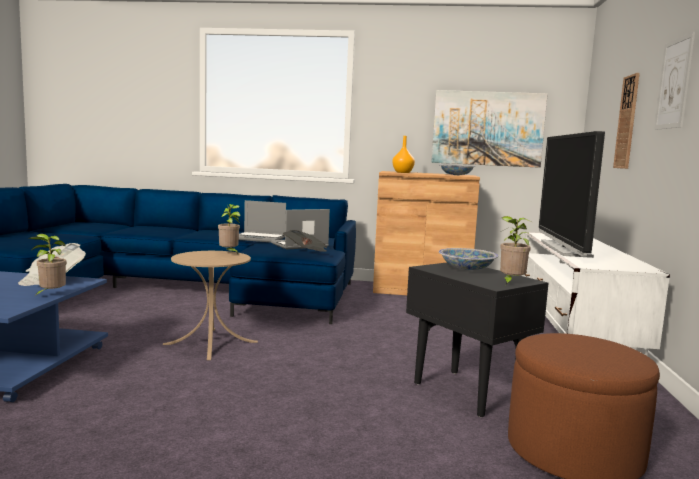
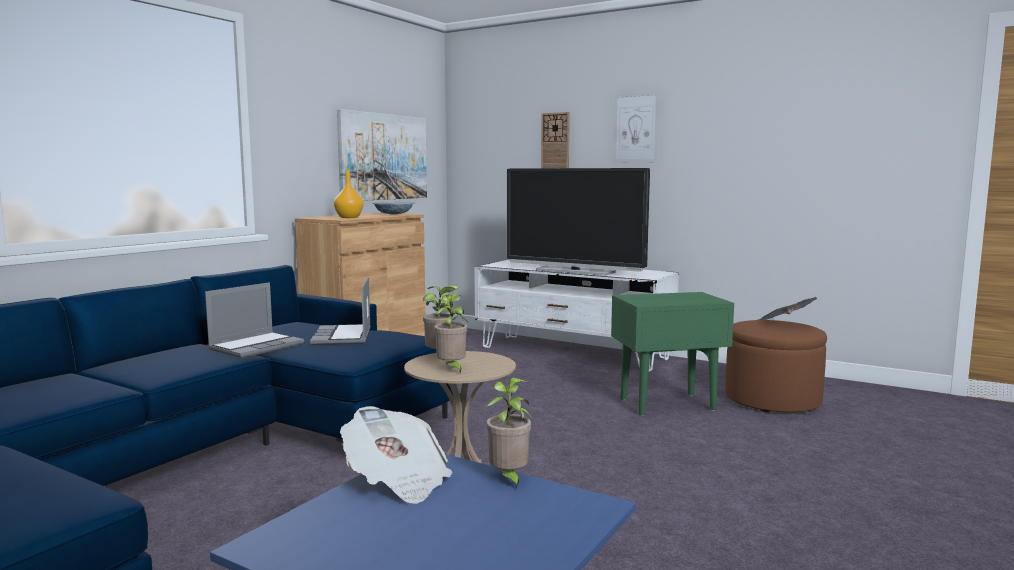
camera: 65 degrees left, 0 degrees up
(307, 253) = (404, 339): newspaper -> newspaper (785, 324)
(465, 392) = (666, 404): black side table -> green side table
(467, 268) = (649, 297): bowl -> none
(511, 283) = (706, 297): potted plant -> potted plant (452, 369)

